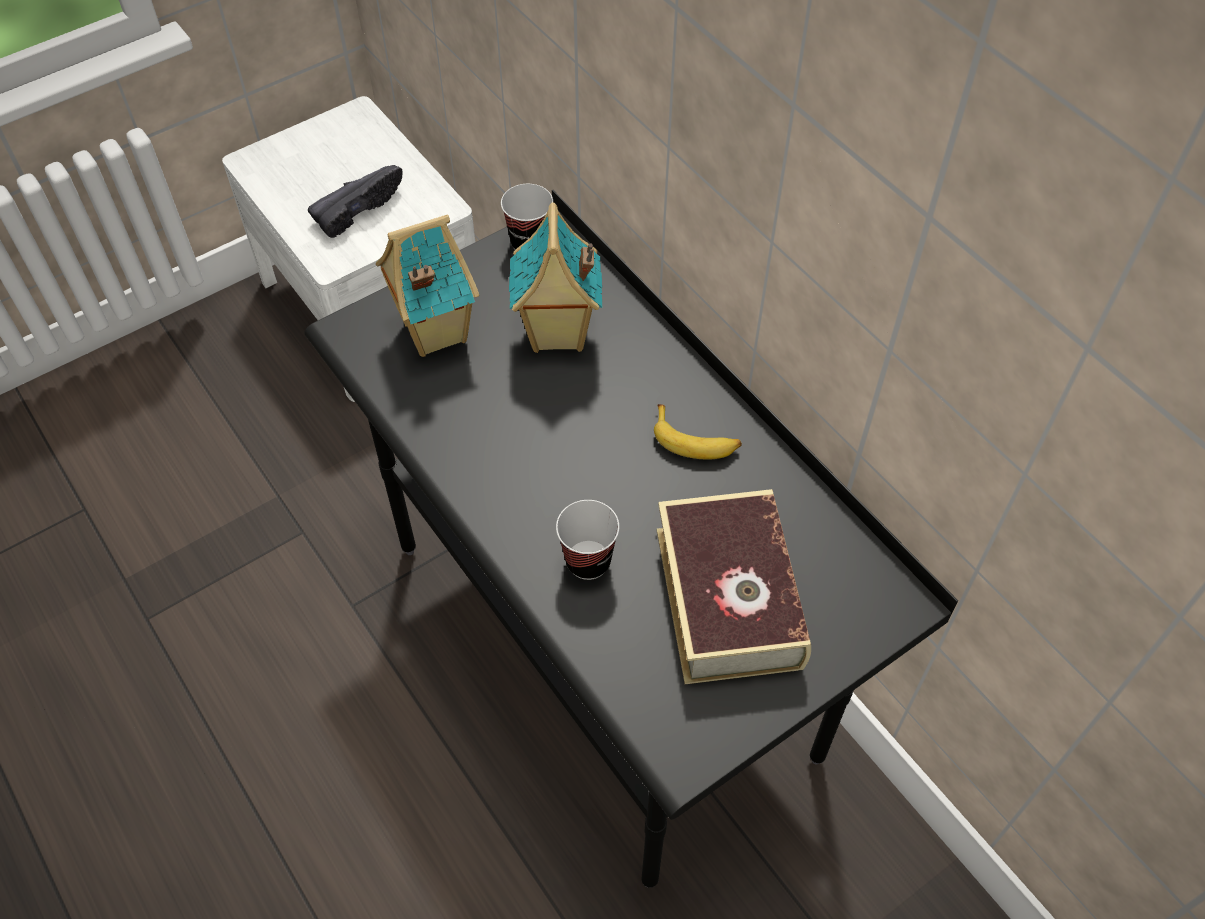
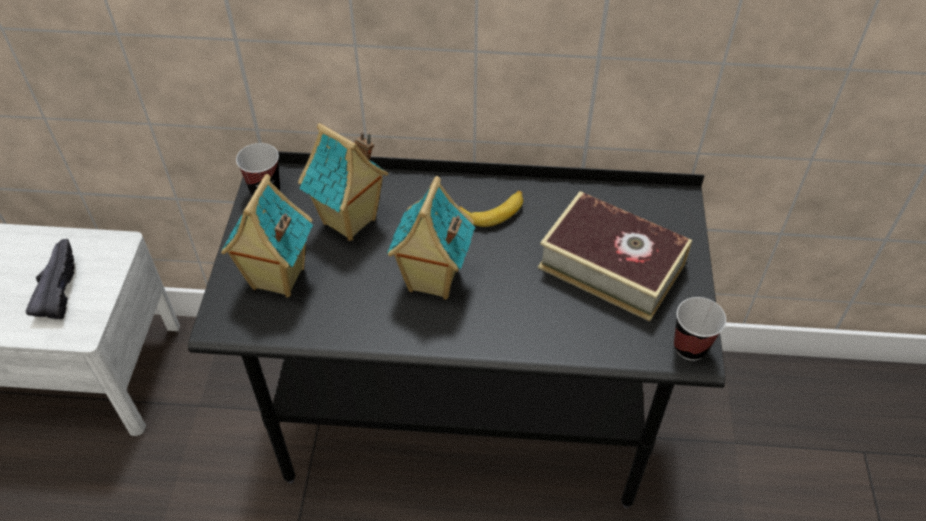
camera: 50 degrees left, 5 degrees down
(548, 452) = (432, 281): none -> toy house
(588, 561) = (528, 312): cup -> cup (690, 347)

